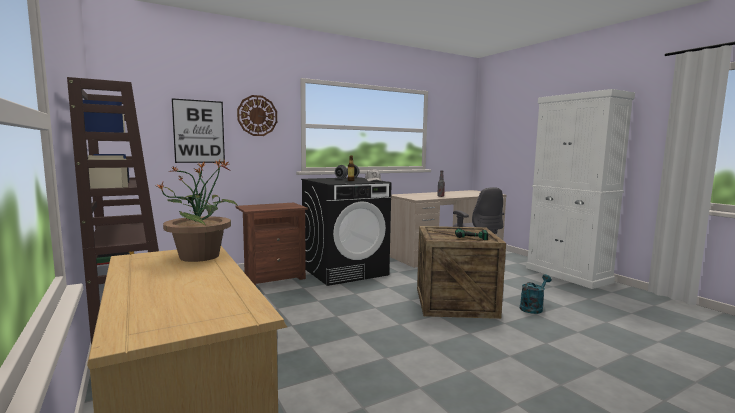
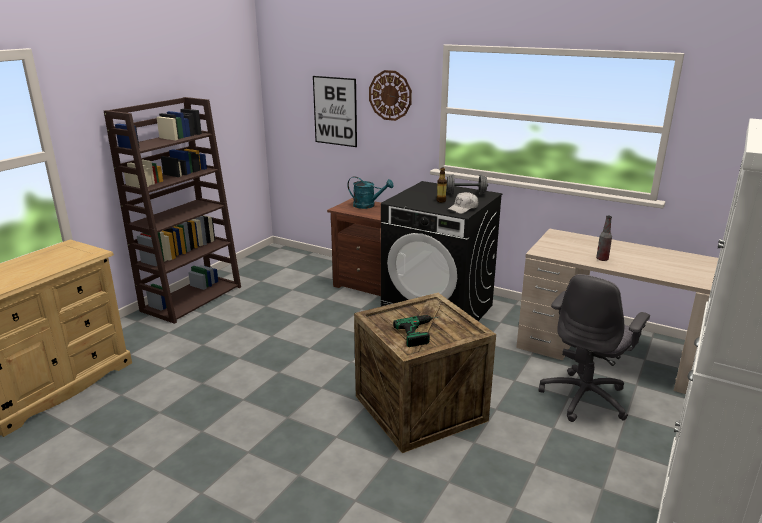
camera: 60 degrees right, 15 degrees up
(200, 256) = (77, 256): potted plant -> none
(533, 308) = (471, 476): turquoise watering can -> turquoise watering can (368, 205)

